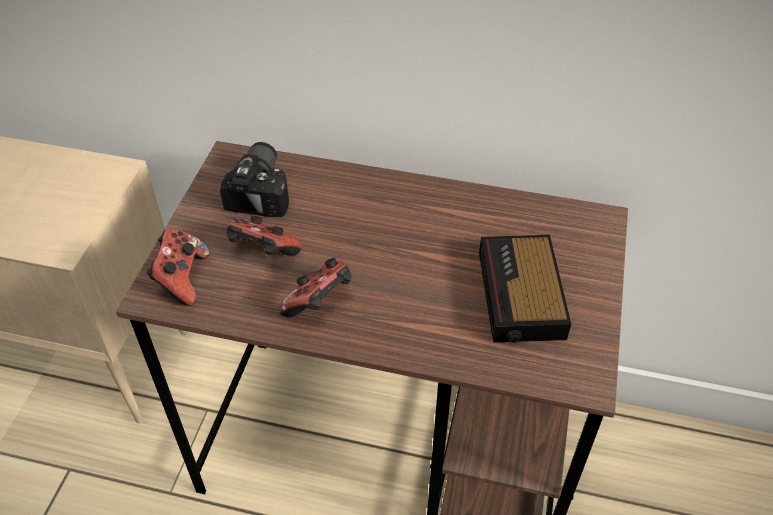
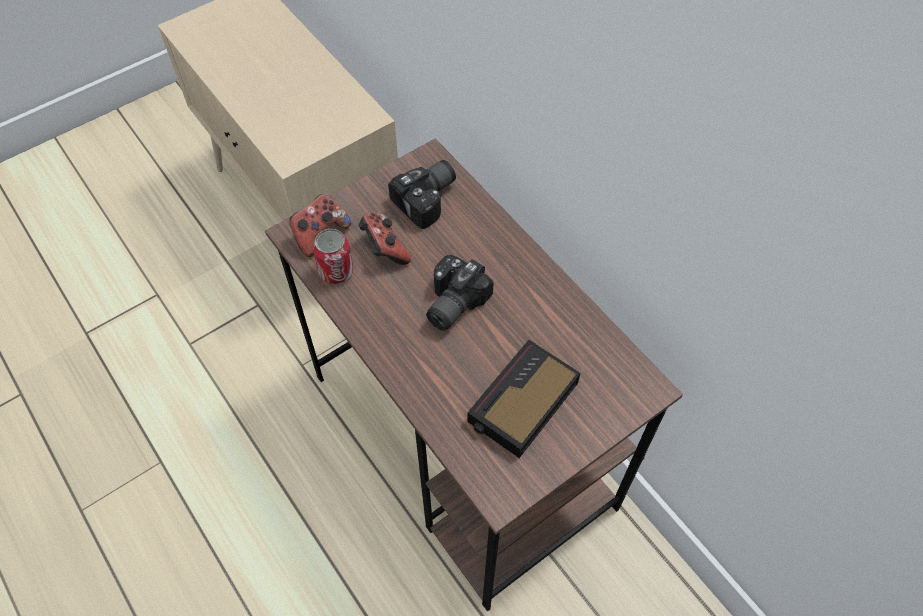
camera: 40 degrees right, 10 degrees up
(234, 300) = (336, 271): none -> can
(319, 303) = (385, 311): game controller -> none
(373, 258) = (451, 303): none -> camera

